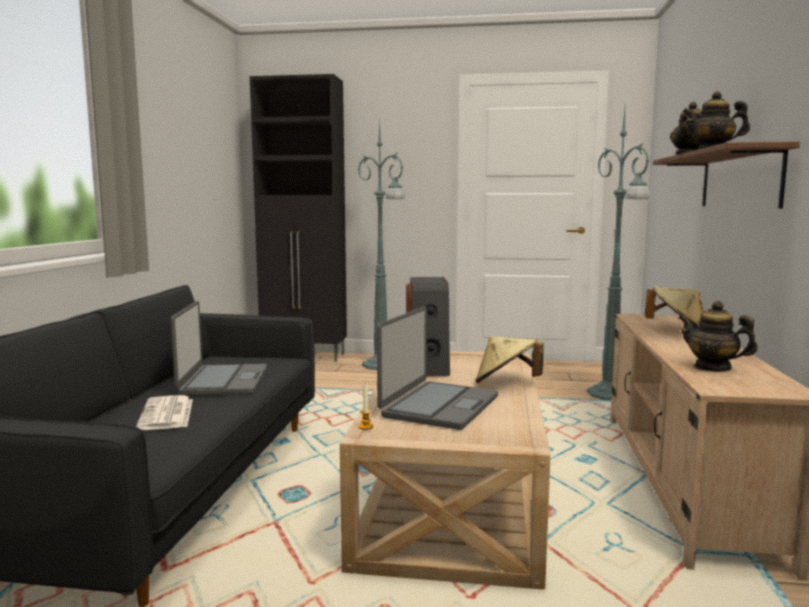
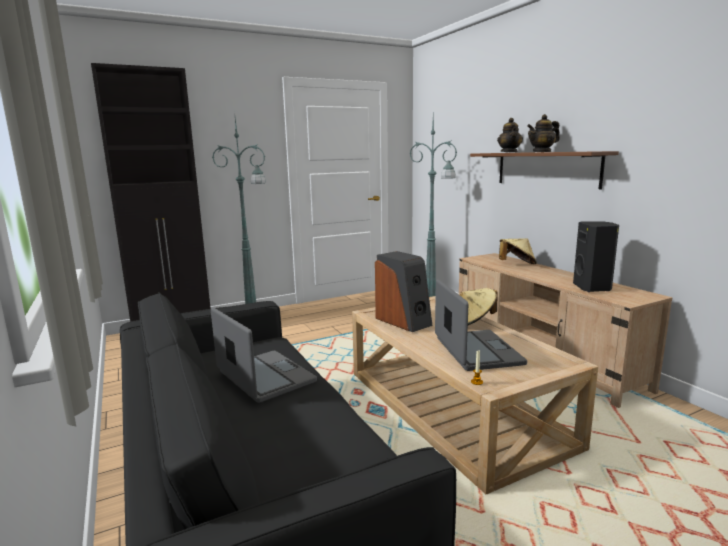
camera: 35 degrees left, 5 degrees up
(167, 414) = (289, 425): newspaper -> none
(713, 367) = (593, 288): teapot -> black speaker

